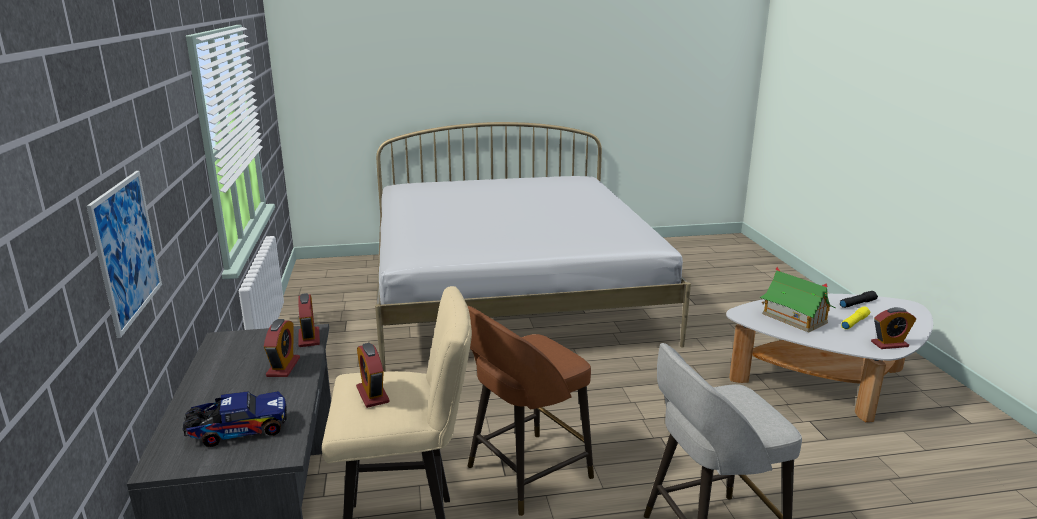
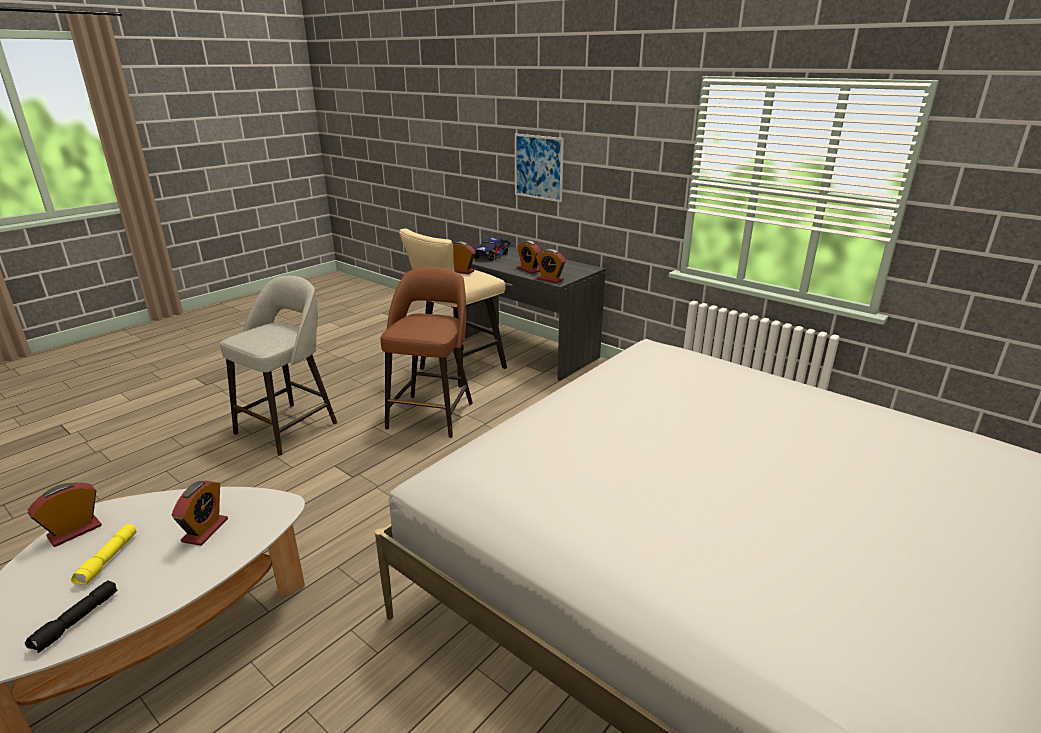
camera: 140 degrees right, 5 degrees up
(794, 318) = (205, 530): toy house -> alarm clock

